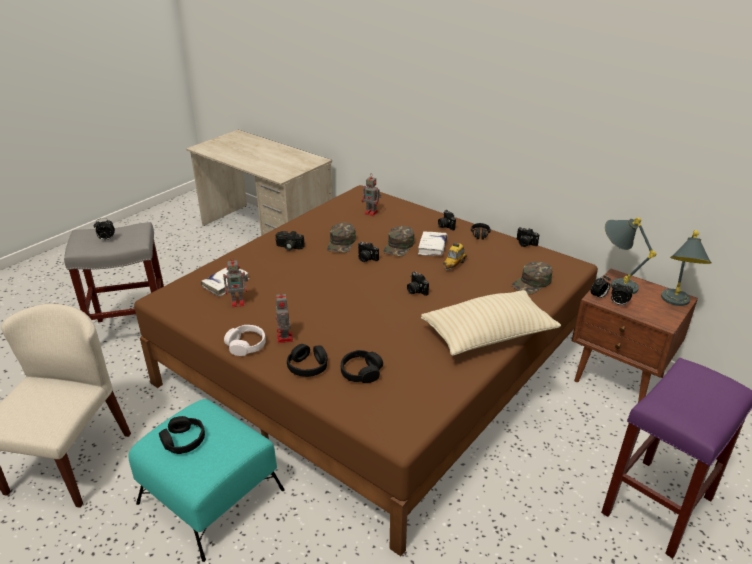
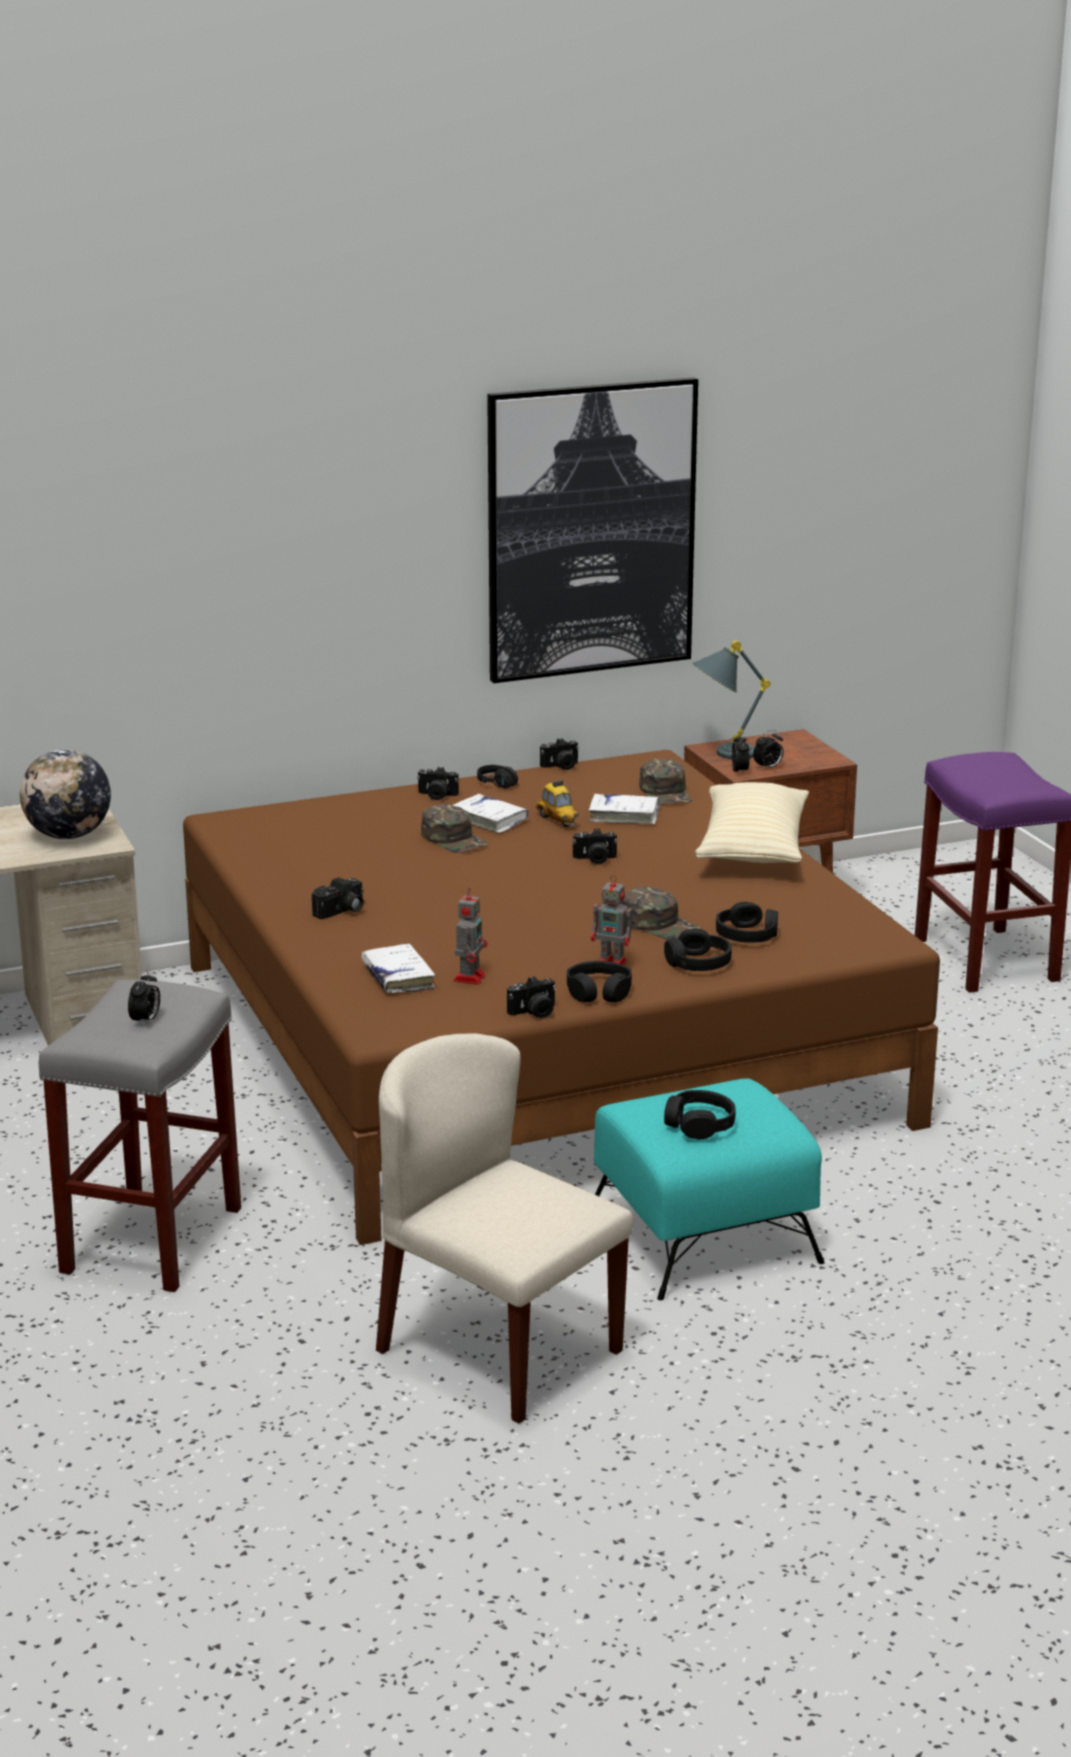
camera: 60 degrees left, 10 degrees down
(246, 345) = (599, 992): white headphones -> black headphones
(282, 168) = (69, 836): none -> globe
(342, 243) = (385, 873): green cap -> green cap (659, 924)
(366, 258) = (459, 868): camera -> camera (534, 1013)
(372, 213) = (313, 830): toy robot -> none
(484, 281) = (624, 816): none -> white book
(577, 113) = (590, 530): none -> picture
(675, 304) = (802, 742): grey table lamp -> none

